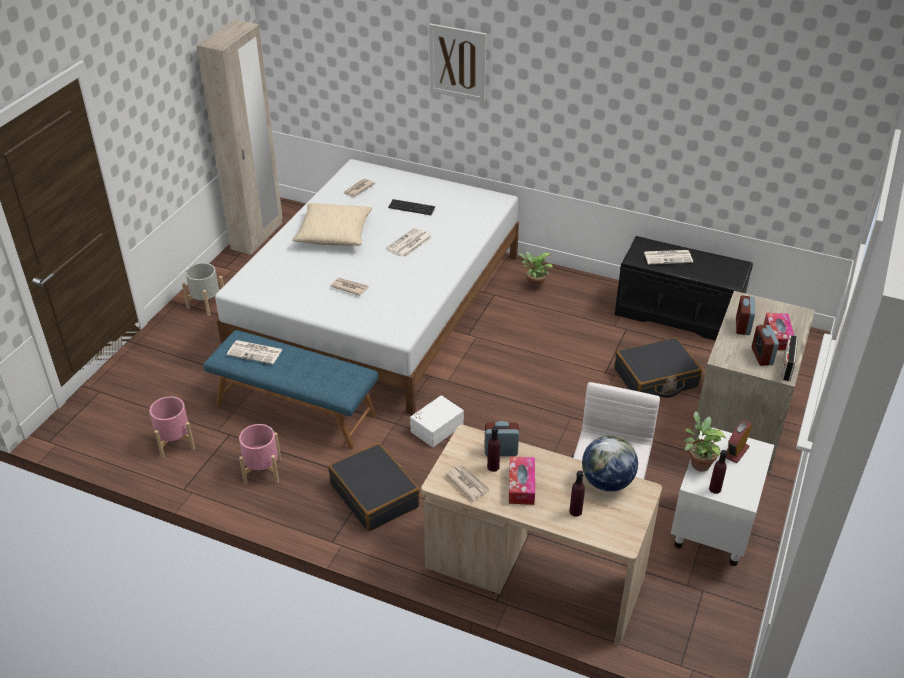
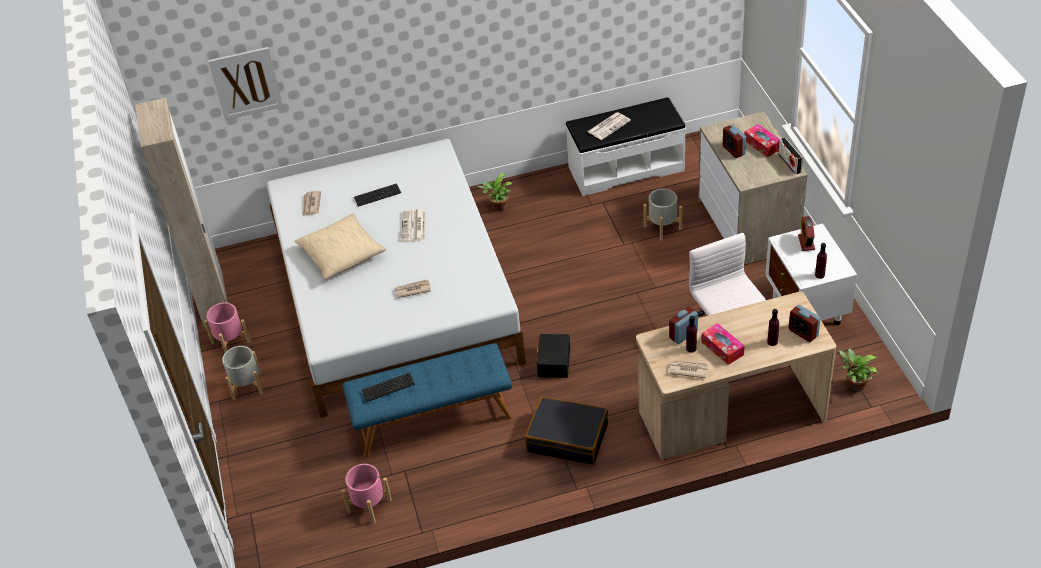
camera: 35 degrees left, 5 degrees up
(256, 352) = (388, 388): newspaper -> keyboard
(262, 471) = (465, 478): pink planter -> pink planter (231, 342)
(436, 427) = (553, 362): white storage box -> black storage box
(458, 62) = (364, 46): picture -> picture (246, 83)
(606, 482) = (769, 311): globe -> none
(656, 379) = (662, 228): black suitcase -> grey planter
(678, 314) = (626, 168): black bench -> white bench
(698, 463) = (793, 265): potted plant -> potted plant (854, 385)
(762, 356) = (767, 165): alarm clock -> alarm clock (803, 333)

